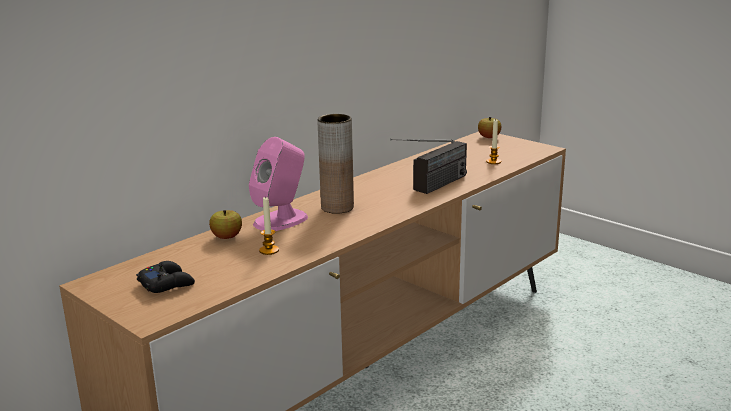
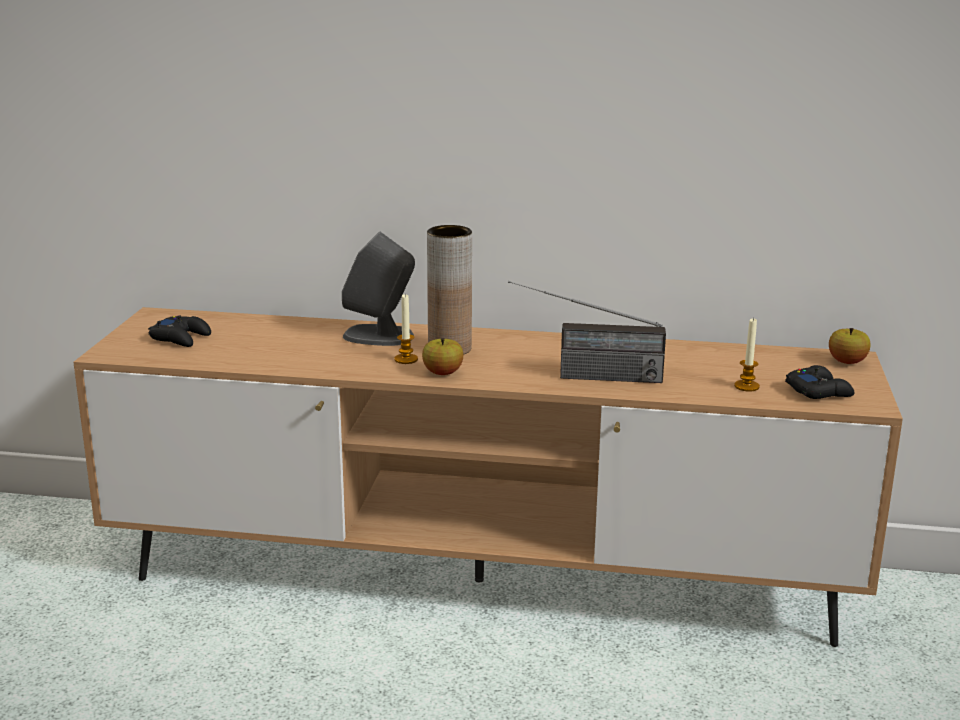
camera: 55 degrees right, 0 degrees up
(227, 237) = (308, 328): apple -> apple (442, 373)
(269, 250) = (297, 352): candle -> candle (406, 359)
(281, 220) = (379, 336): pink speaker -> grey speaker
(517, 151) = (818, 391): none -> black game controller

